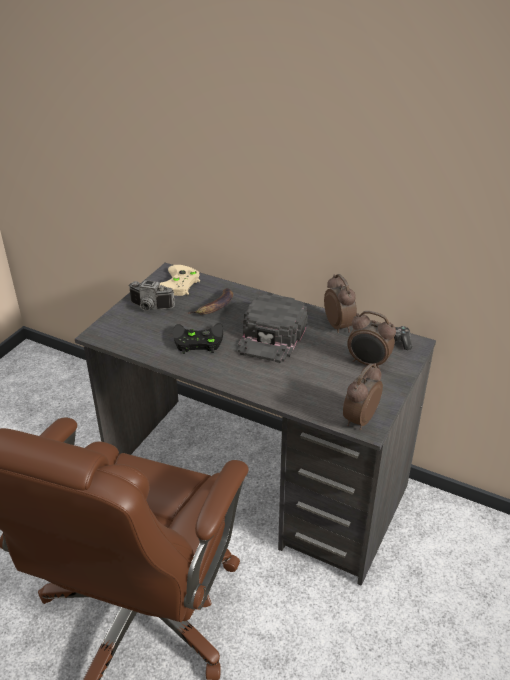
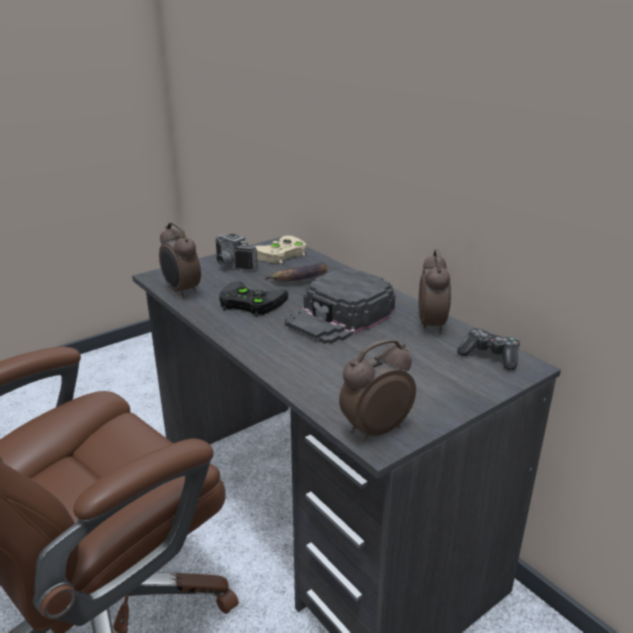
camera: 25 degrees right, 10 degrees down
(368, 363) = (440, 371): alarm clock -> alarm clock (181, 291)

